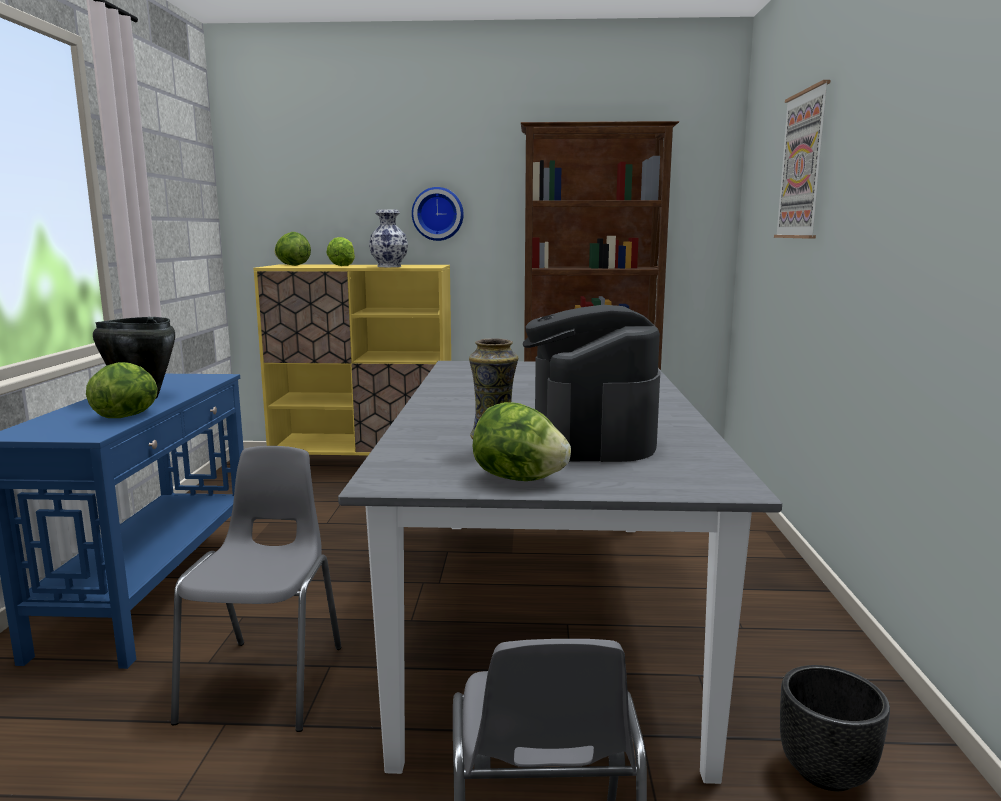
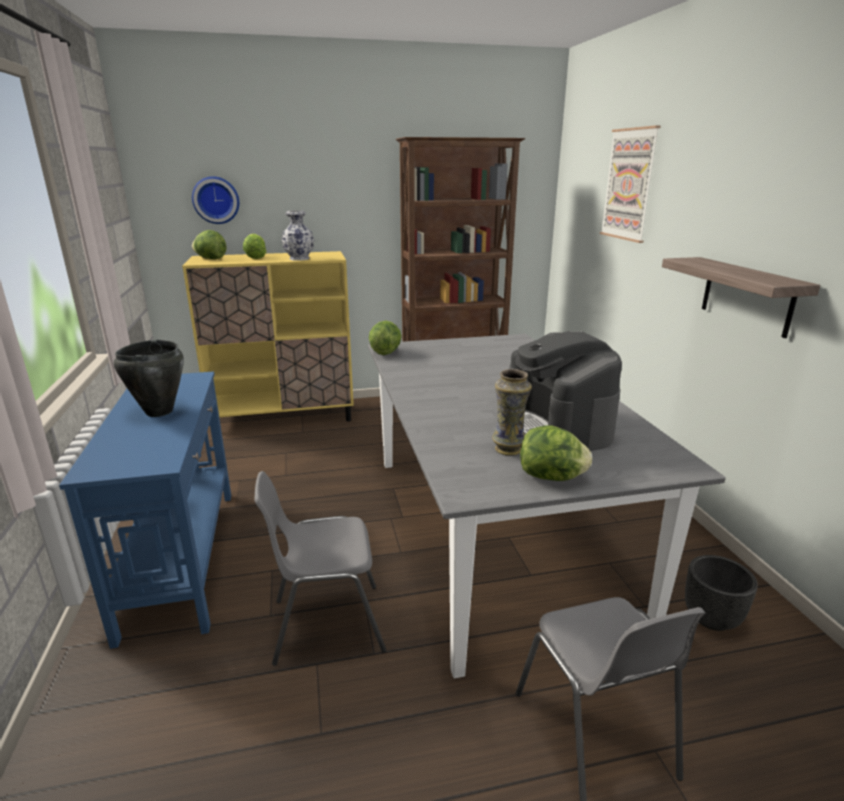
camera: 15 degrees left, 10 degrees up
(128, 416) = (170, 436): lettuce -> lettuce (385, 352)
(267, 682) = (326, 623): grey chair -> grey chair turned 90 degrees counterclockwise
(438, 214) = (328, 208): wall clock -> wall clock (216, 200)
(917, 283) = (746, 296): none -> shelf

